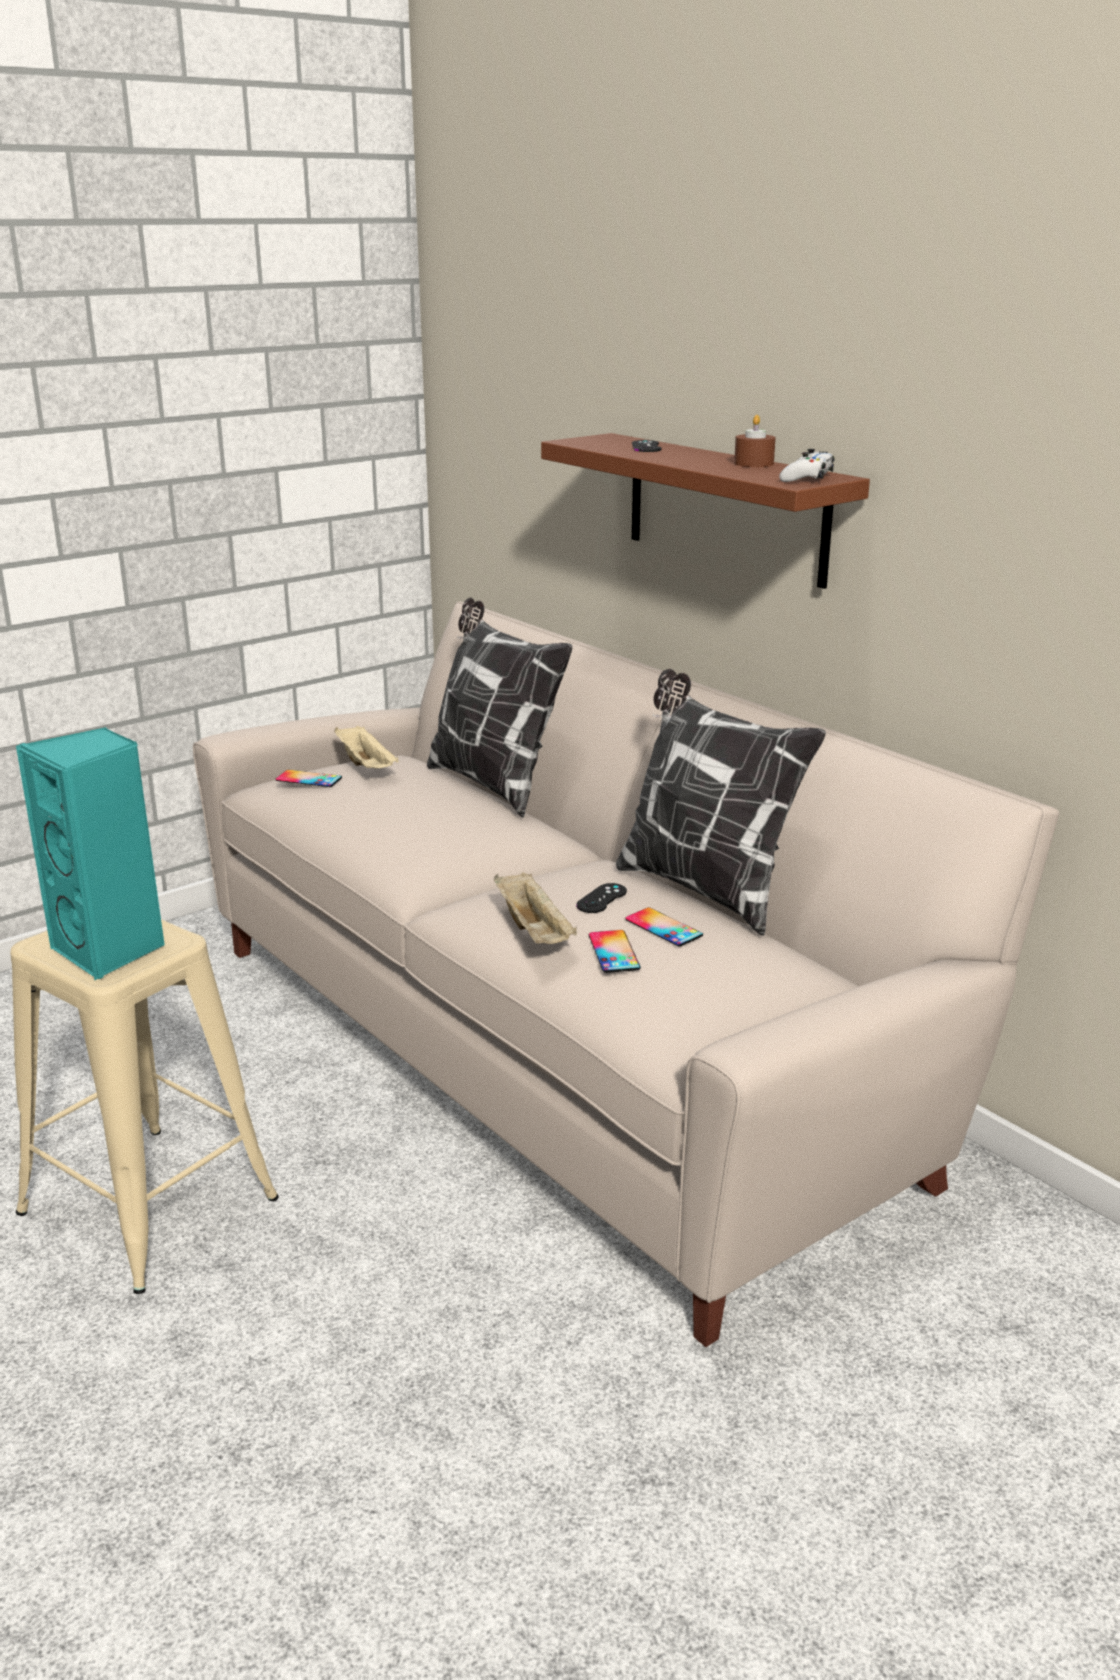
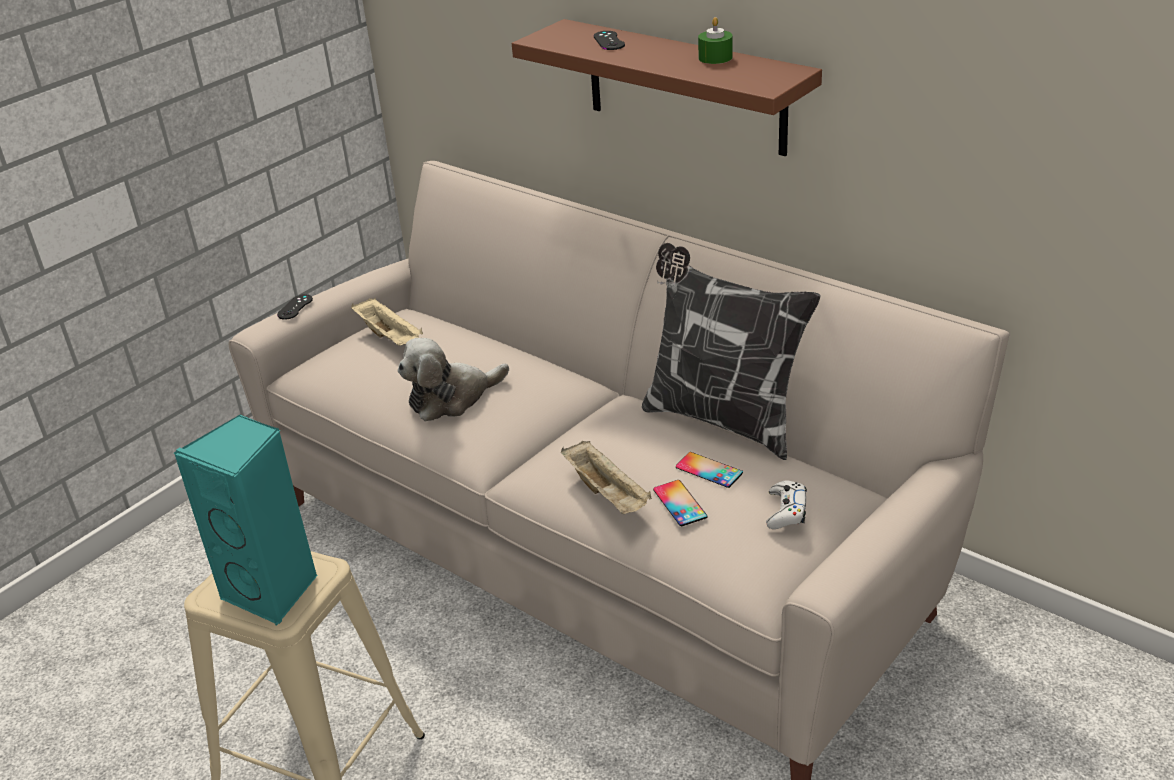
camera: 10 degrees left, 10 degrees up
(309, 779) = (345, 360): phone -> none
(405, 826) = (451, 398): none -> plush toy
(494, 784) = (503, 334): pillow -> none
(601, 898) = (648, 449): black game controller -> black game controller (295, 307)
(754, 463) = (715, 57): brown candle -> green candle
(807, 477) = (771, 75): white game controller -> white game controller (786, 511)

